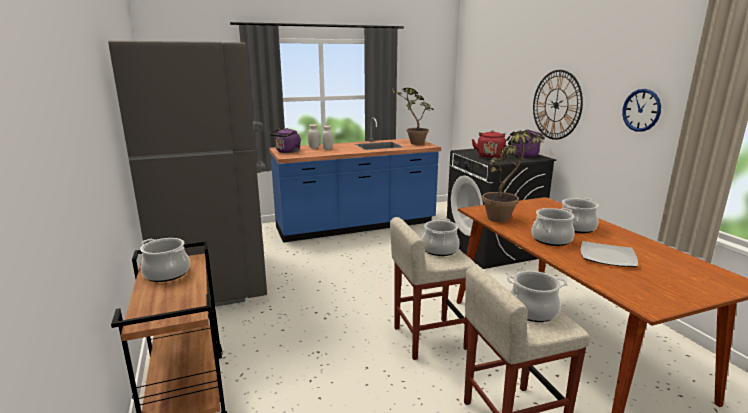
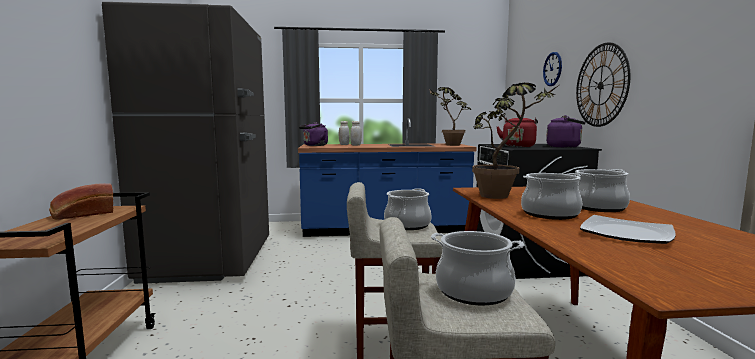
camera: 15 degrees right, 10 degrees down
(166, 273) = (82, 214): cooking pot -> bread
(641, 110) = (705, 63): wall clock -> wall clock (552, 69)

